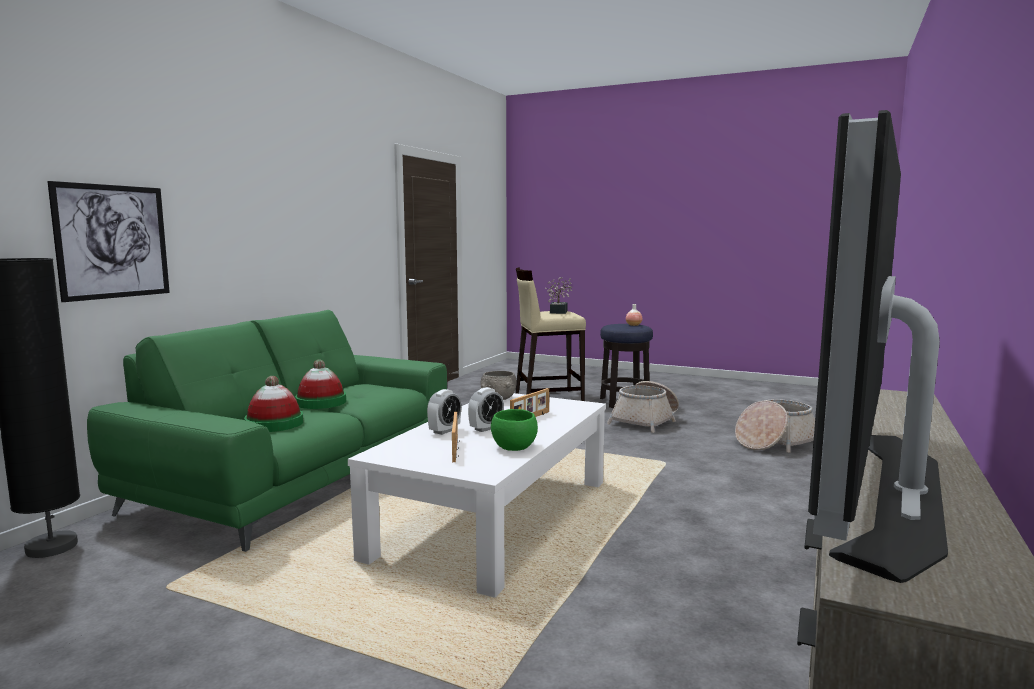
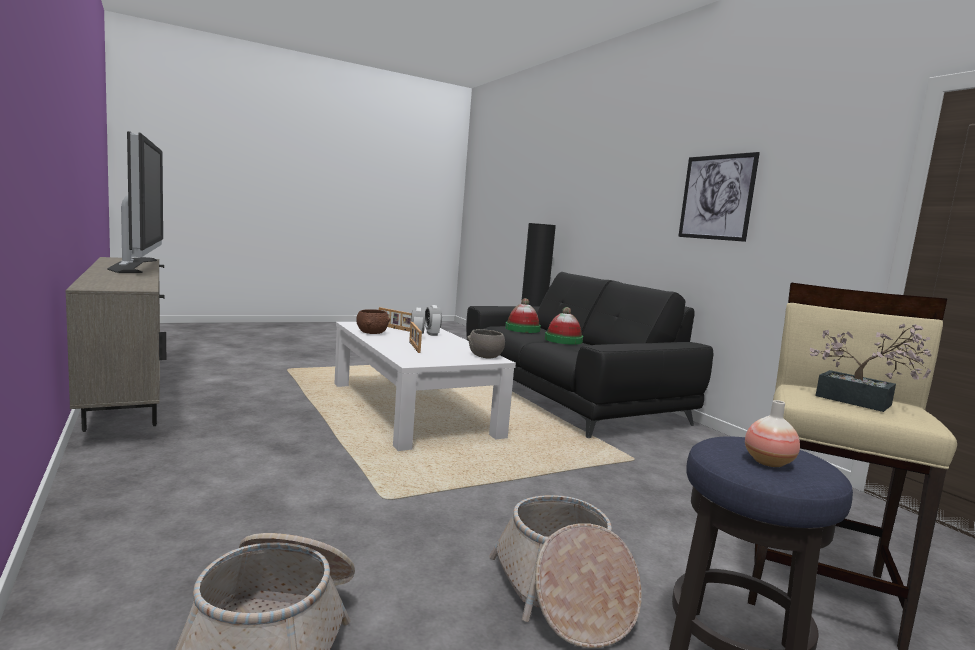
camera: 125 degrees right, 0 degrees up
(113, 241) = (593, 220): picture -> picture (716, 197)
(300, 477) = (568, 396): green sofa -> black sofa
(514, 446) = (372, 333): green bowl -> brown bowl

